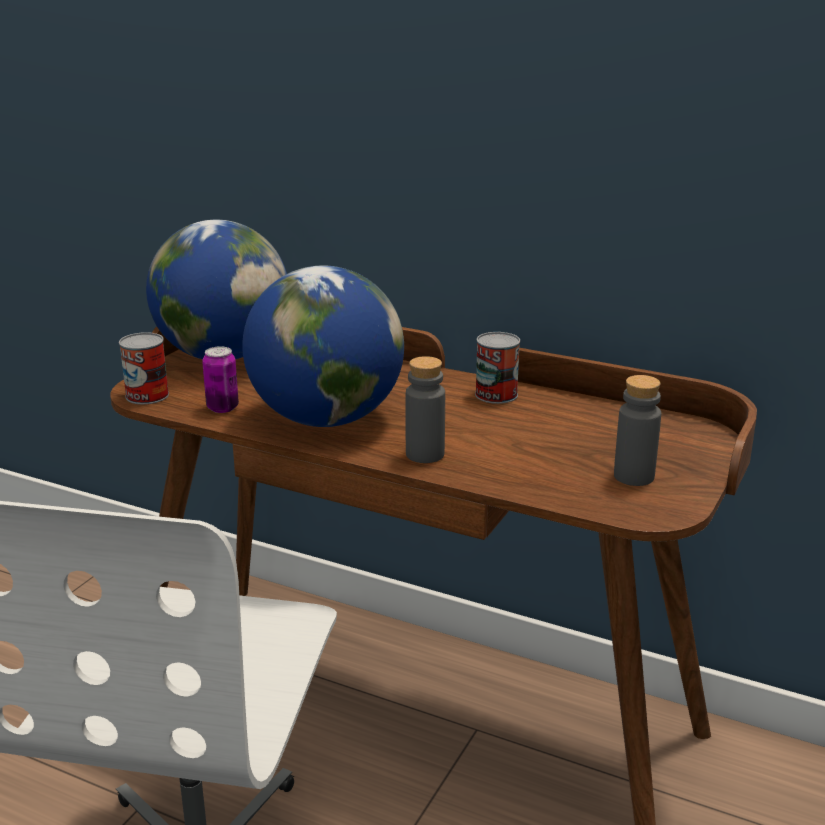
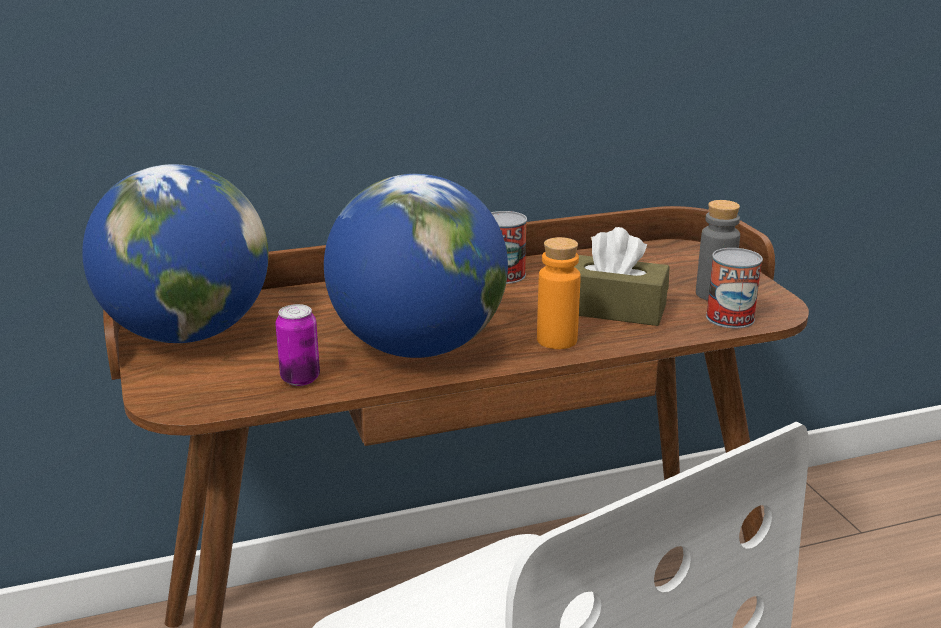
camera: 45 degrees left, 0 degrees up
(147, 395) = (191, 401): can -> can (730, 318)
(425, 454) = (557, 340): grey bottle -> orange bottle
(519, 451) = (612, 309): none -> brown tissue box

